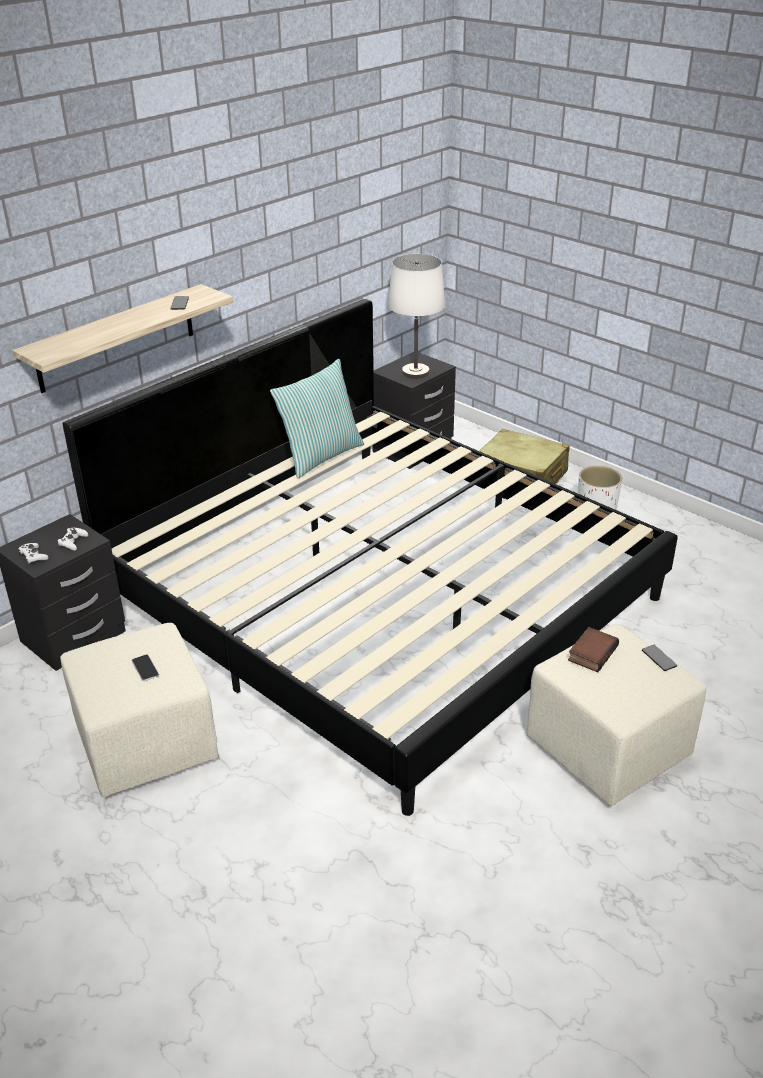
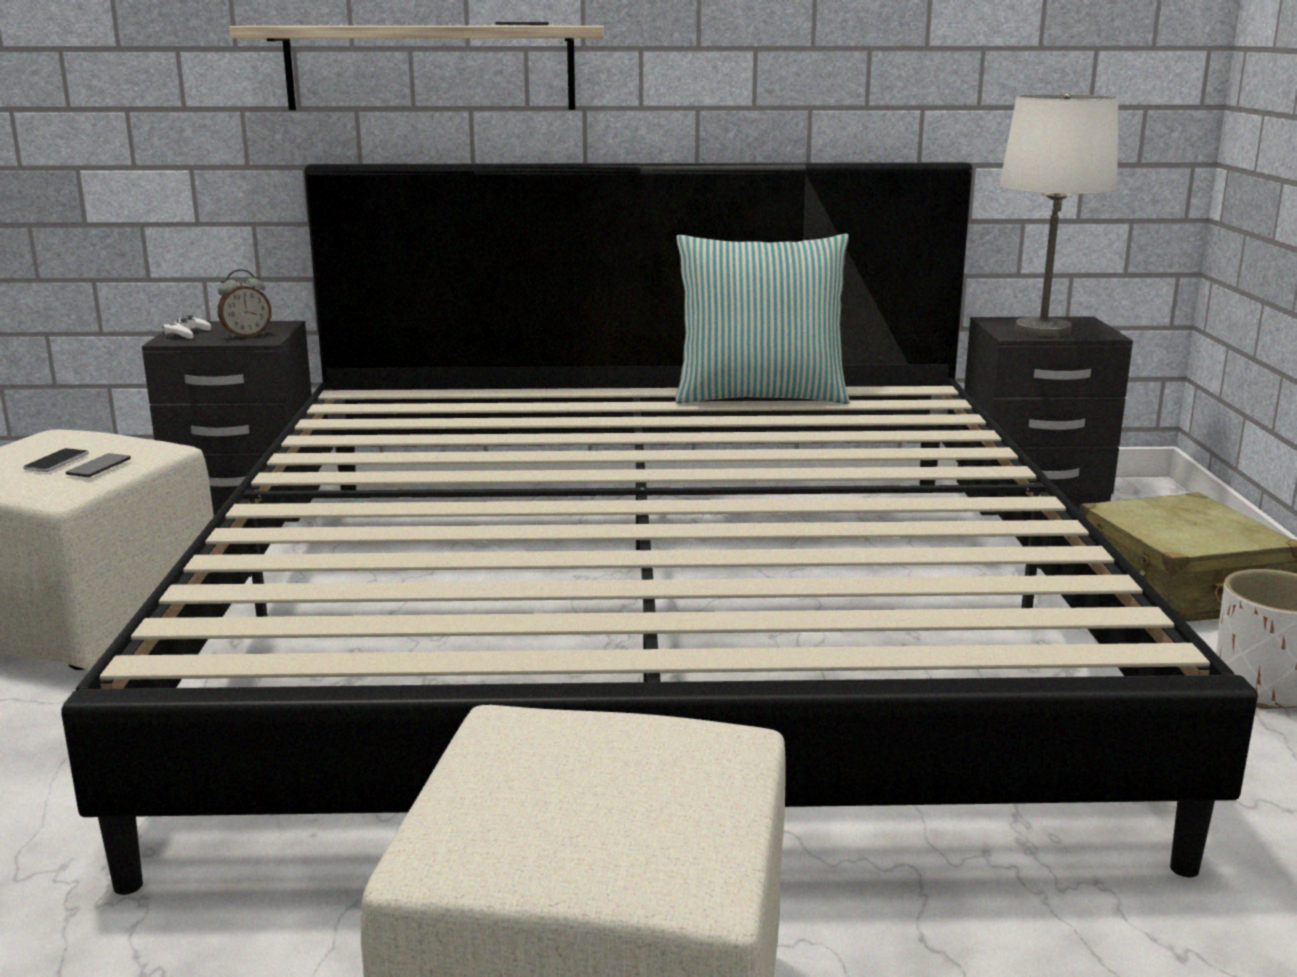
camera: 45 degrees right, 15 degrees down
(73, 541) = (246, 336): white game controller -> alarm clock
(591, 652) = (601, 730): book -> none
(659, 658) = (721, 817): phone -> phone (99, 467)

